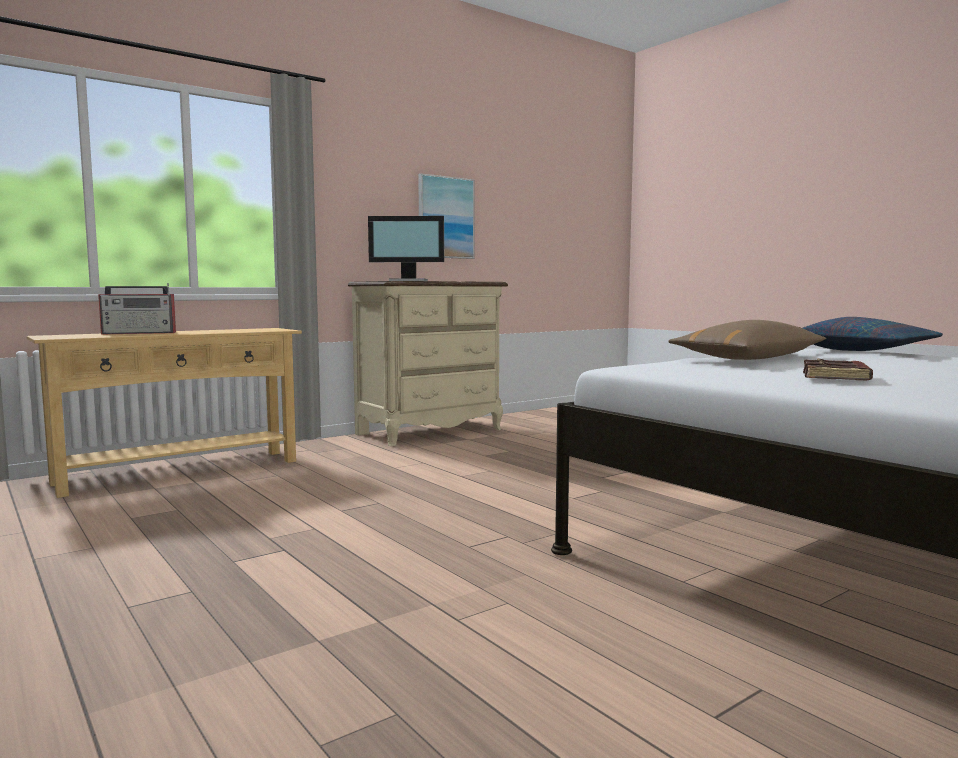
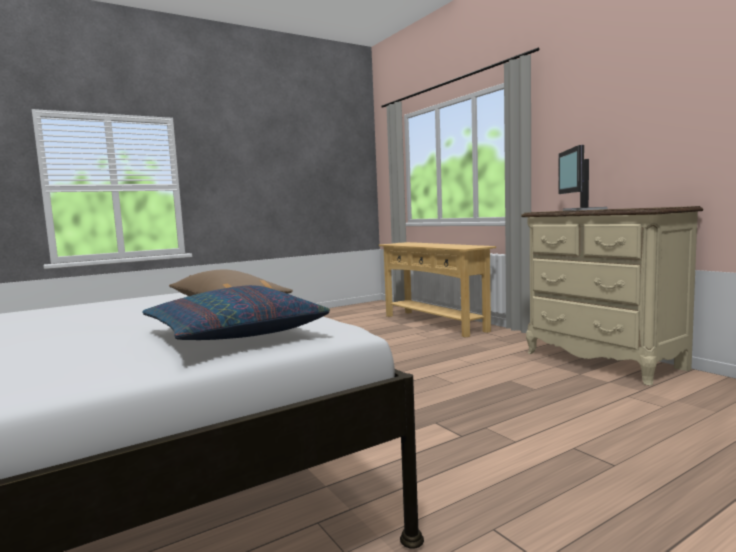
camera: 95 degrees right, 0 degrees up
(140, 333) = (424, 244): radio -> none
(445, 217) = (678, 132): picture -> none
(837, 377) = (86, 309): brown book -> none

